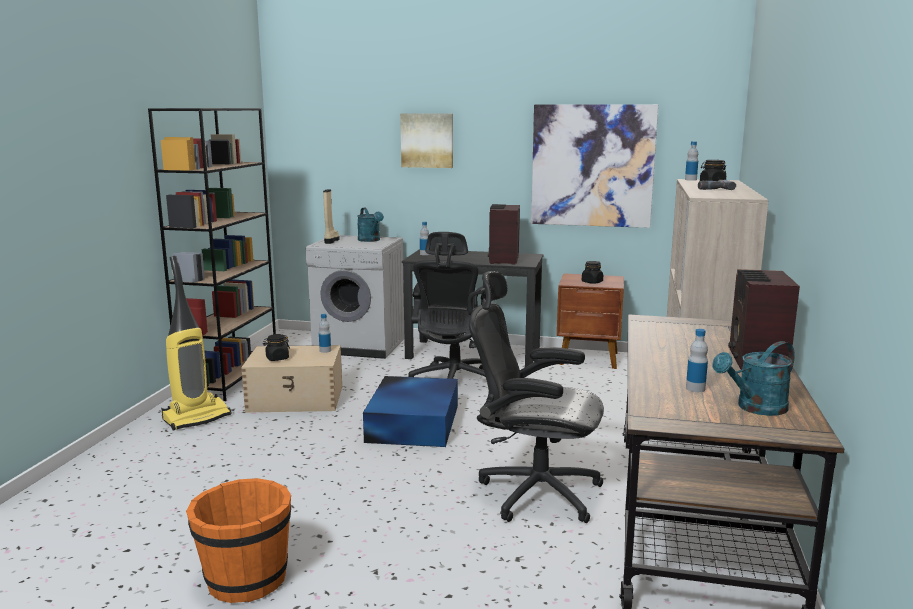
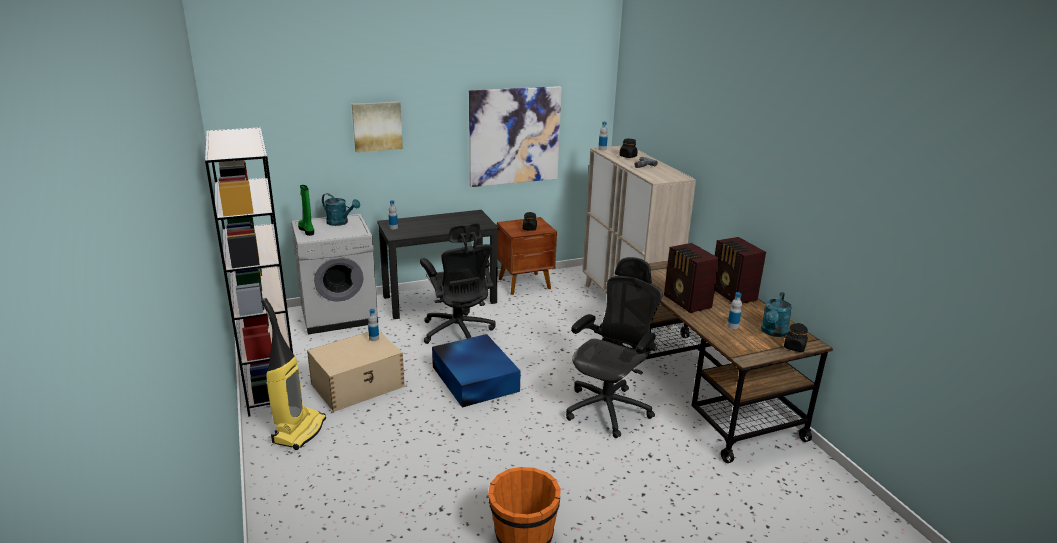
camera: 35 degrees left, 10 degrees up
(277, 358) = (346, 358): black jar -> black jar (794, 347)
(331, 241) = (307, 230): beige boot -> green boot
(503, 260) = (464, 223): radio -> radio (687, 302)
(533, 493) = (609, 407): office chair -> office chair turned 135 degrees clockwise

